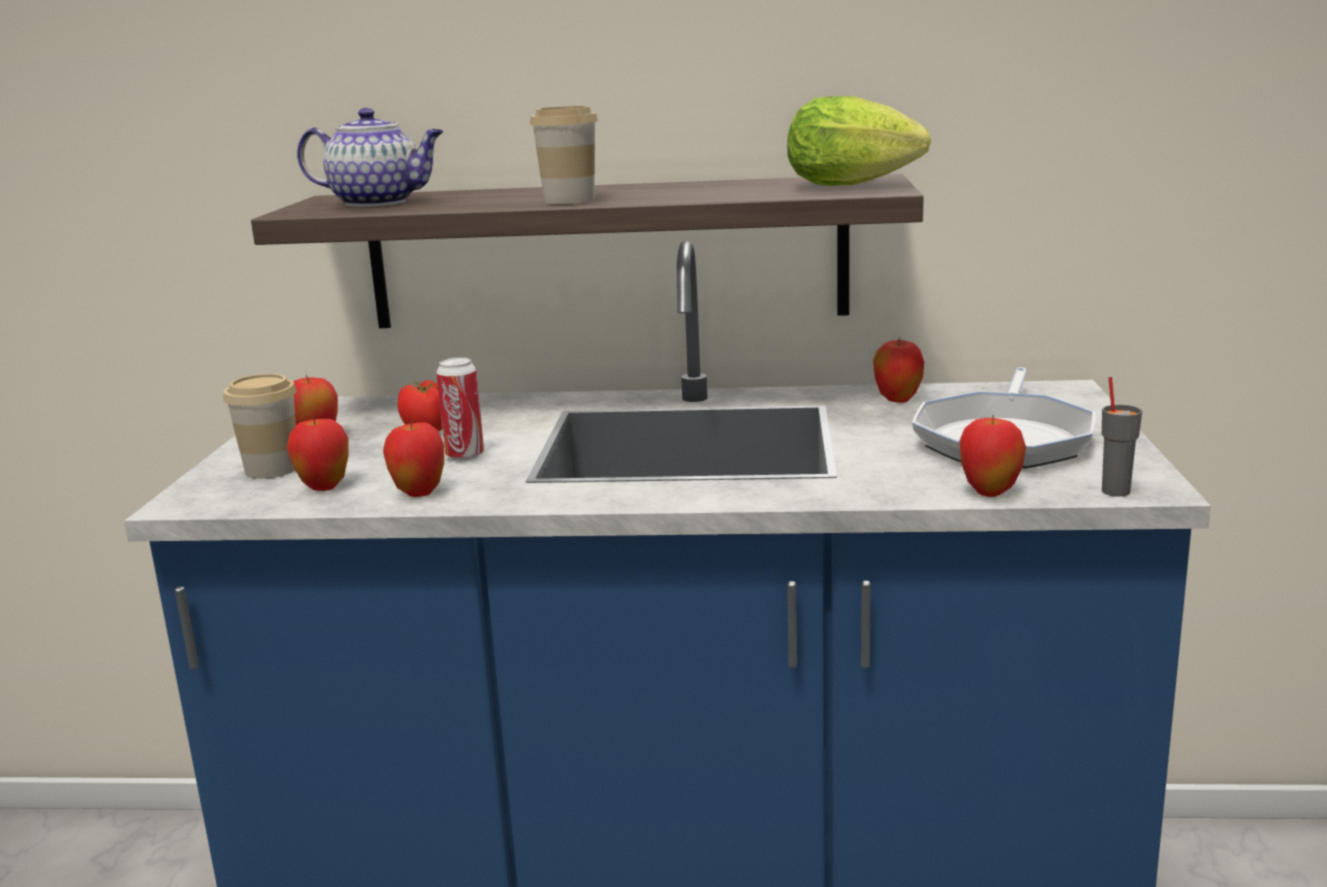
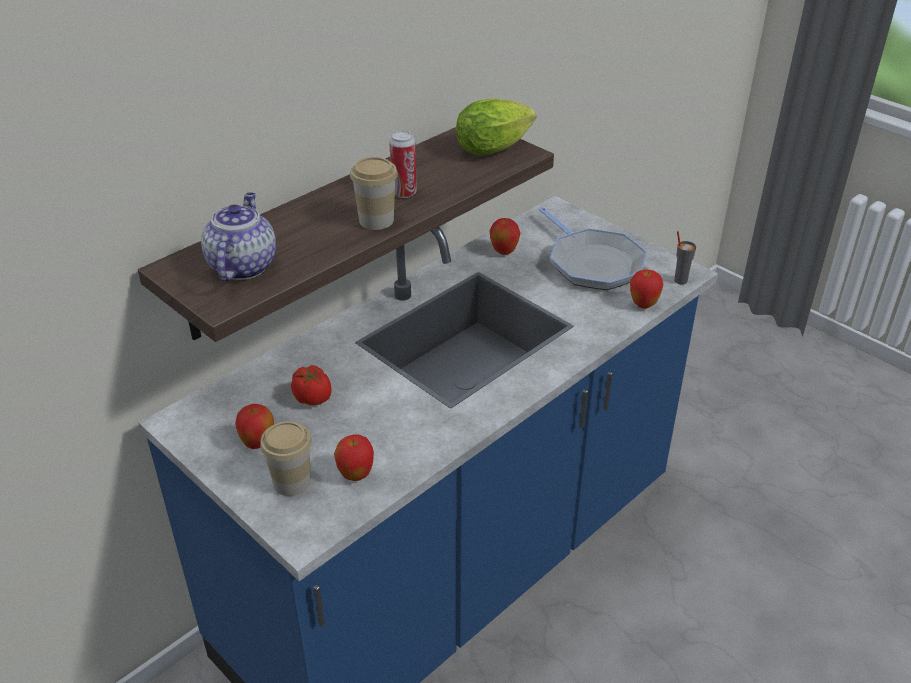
camera: 50 degrees left, 20 degrees up
(379, 202) = (242, 266): teapot -> teapot turned 45 degrees counterclockwise
(419, 493) = (417, 448): apple -> none
(465, 455) = (379, 407): can -> can (404, 193)

